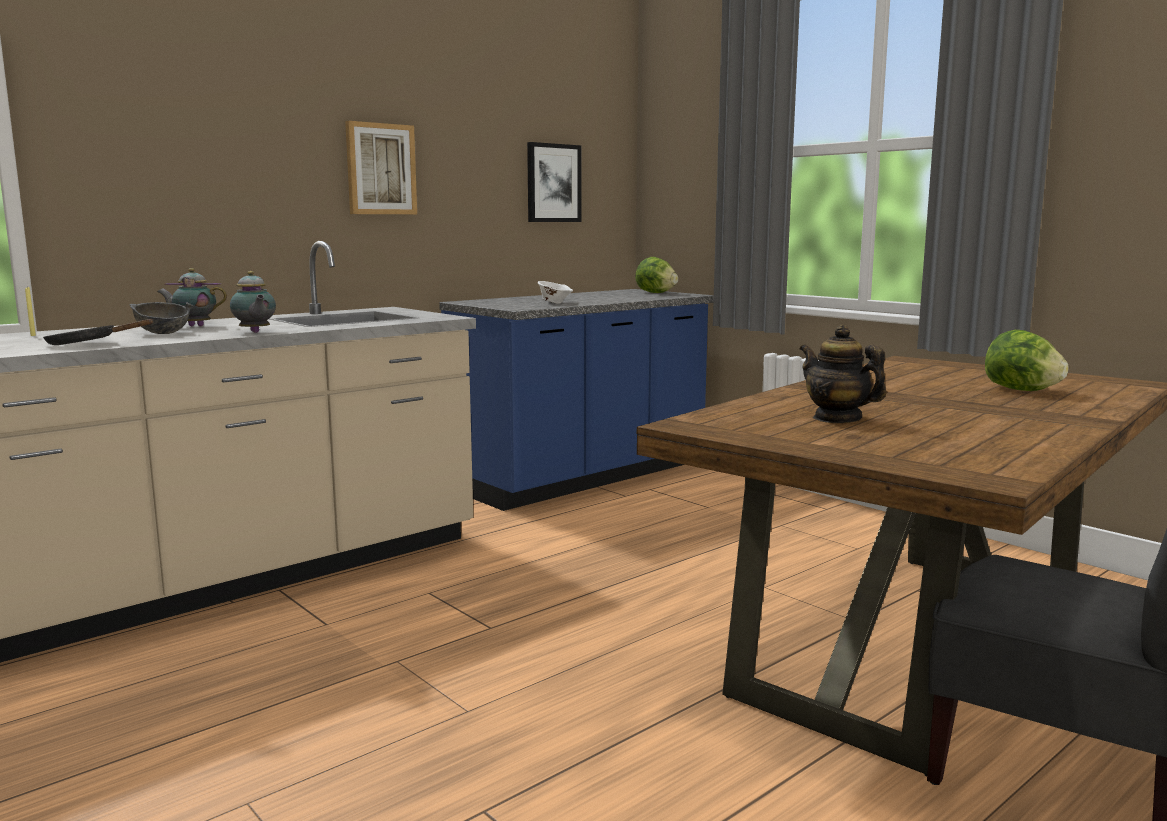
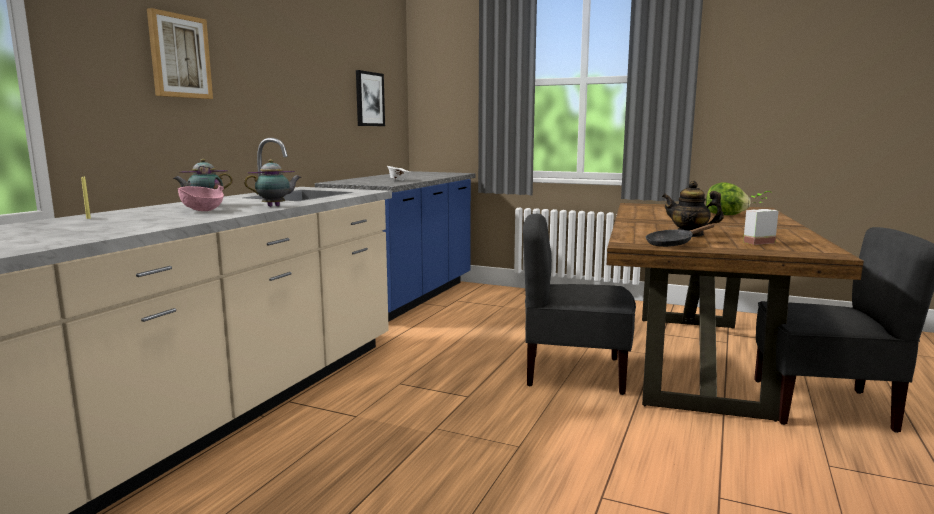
camera: 25 degrees left, 0 degrees up
(88, 344) = (174, 221): black frying pan -> black frying pan (672, 244)
(163, 333) = (203, 210): grey bowl -> pink bowl
(255, 332) = (275, 206): teapot -> teapot turned 60 degrees counterclockwise
(380, 169) = (278, 85): picture -> picture (179, 56)
(656, 293) = (436, 173): lettuce -> none
(682, 625) = (573, 373): none -> grey chair
(918, 441) = (754, 241): none -> potted plant

